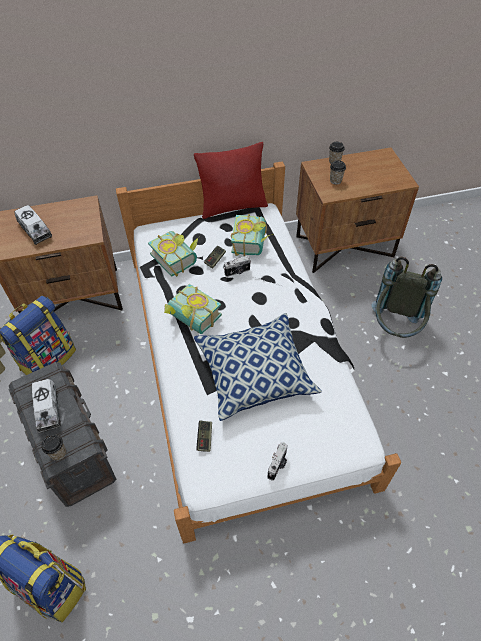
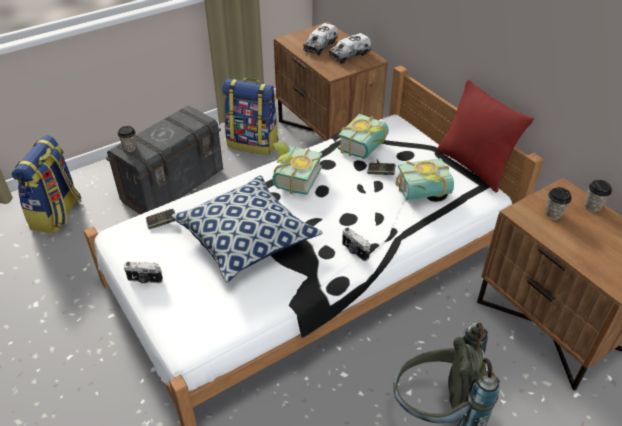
camera: 70 degrees right, 10 degrees down
(48, 409) = (167, 130): toy truck -> toy truck (350, 55)
(237, 272) = (373, 192): camera -> camera (354, 251)

